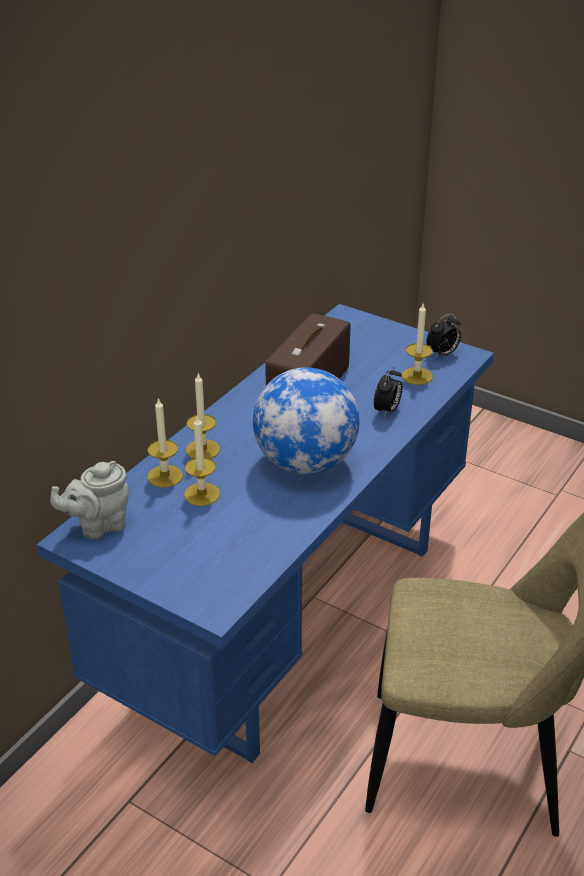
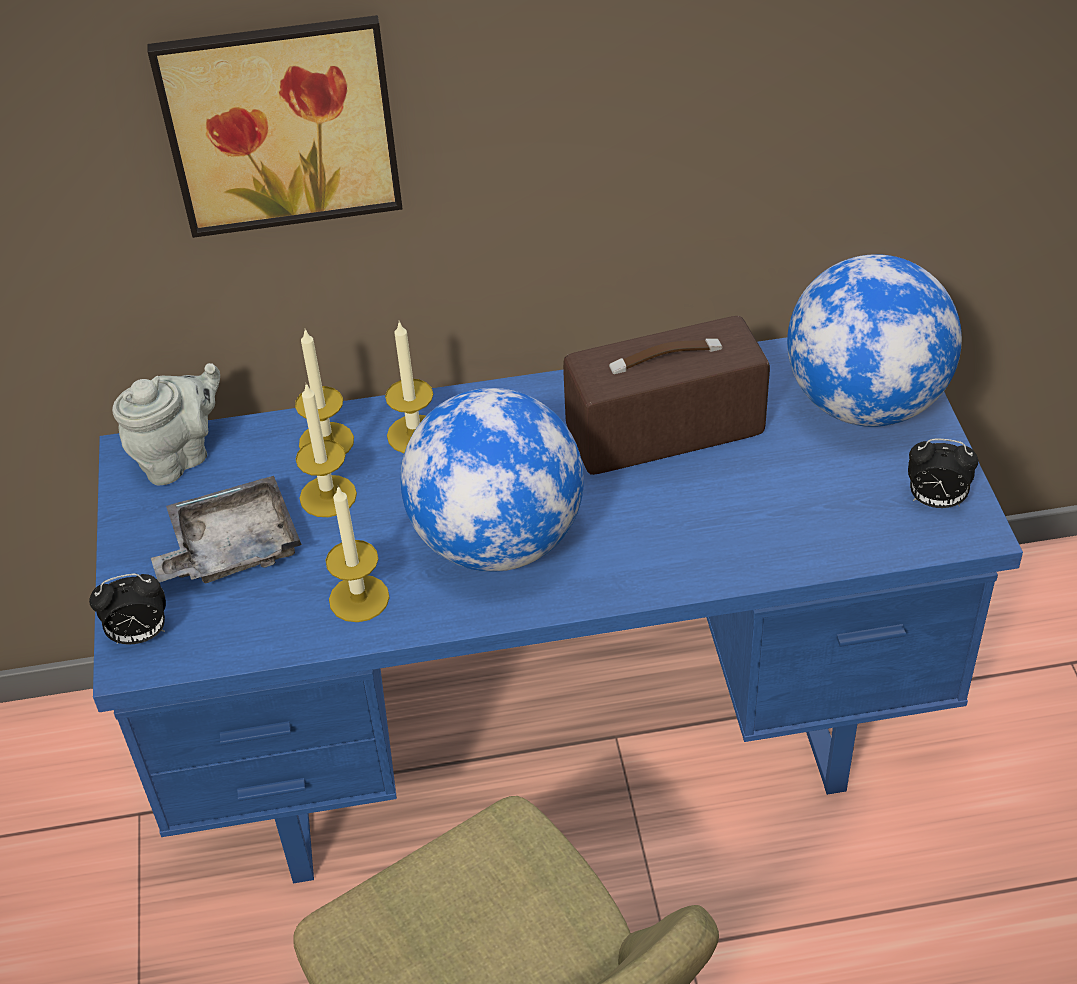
camera: 50 degrees right, 10 degrees up
(98, 525) = (179, 457): grey teapot -> grey teapot turned 120 degrees clockwise
(111, 276) = (280, 121): none -> picture
(189, 540) = (231, 548): none -> grey tray
(368, 337) = (865, 403): none -> globe
(387, 410) = (715, 538): alarm clock -> alarm clock (139, 635)
(417, 376) = (840, 512): candle -> candle (359, 598)

